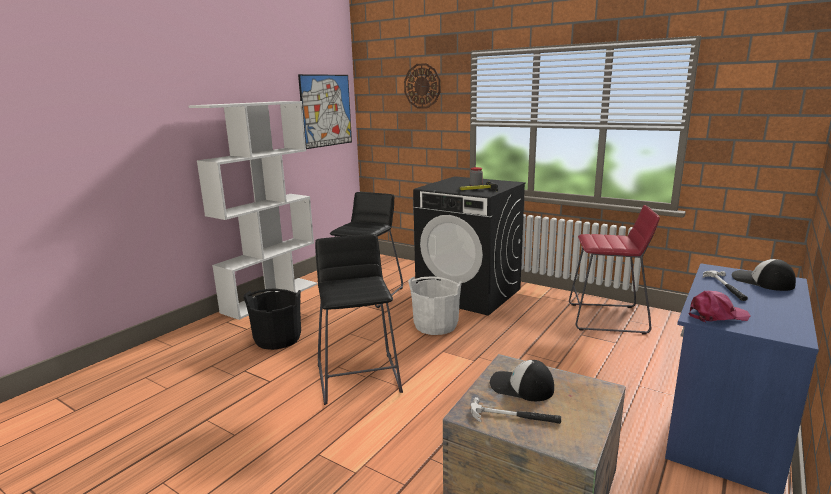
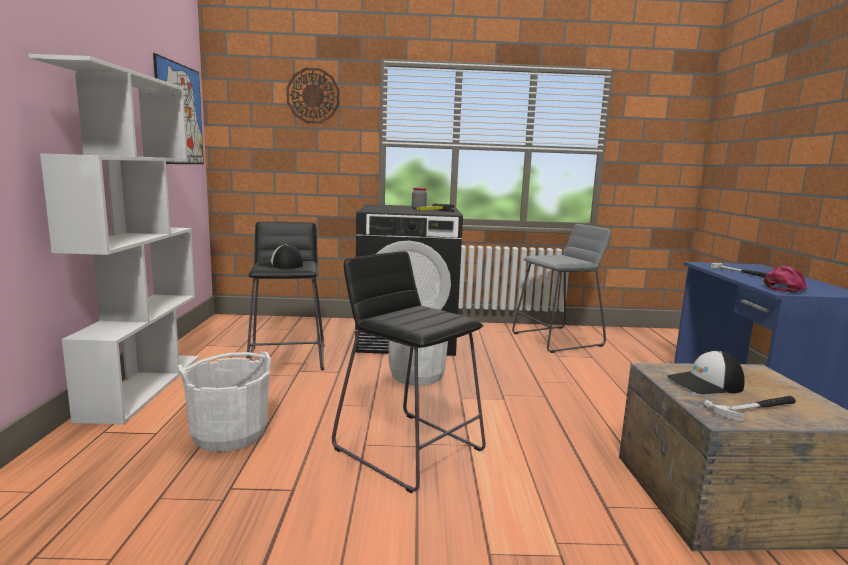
camera: 35 degrees left, 5 degrees down
(278, 339) = (229, 434): black bucket -> white bucket
(607, 318) = (557, 339): red stool -> grey stool
(762, 281) = (747, 267): cap -> cap (280, 265)

